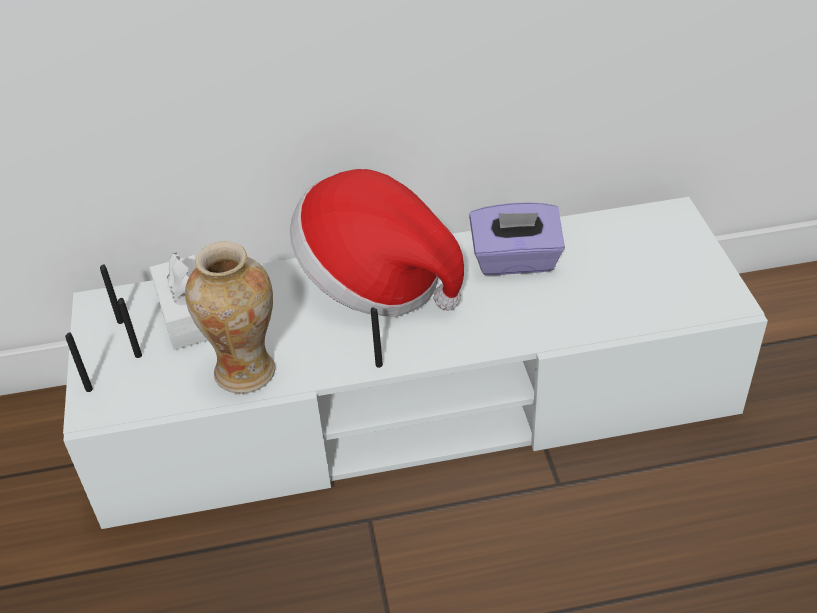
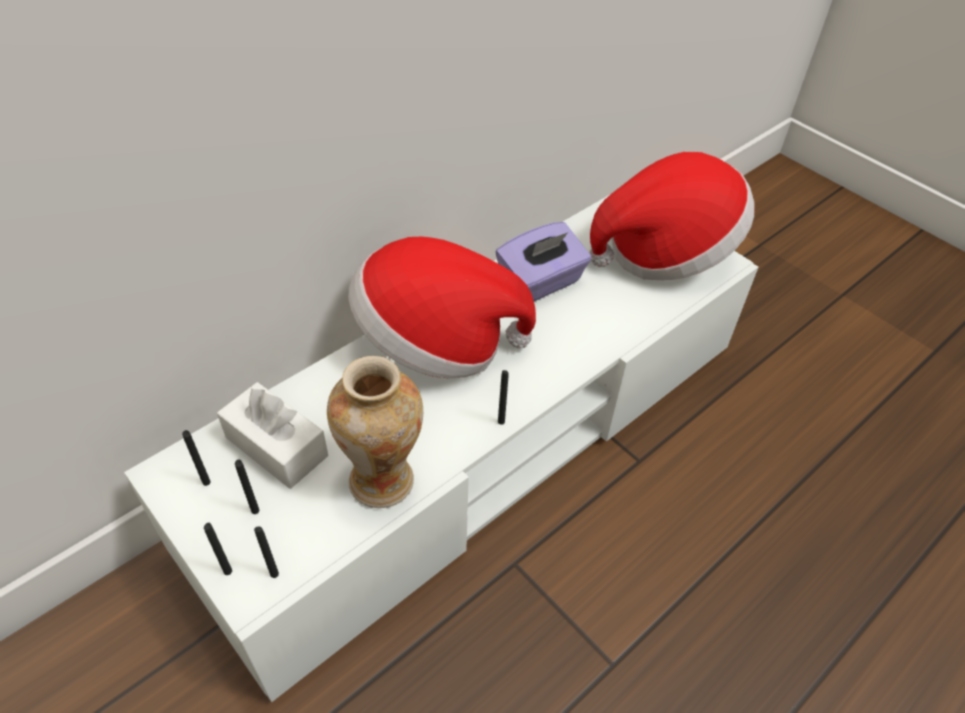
camera: 35 degrees left, 5 degrees up
(118, 405) = (274, 574): none -> black candle
(671, 273) = (665, 251): none -> hat

